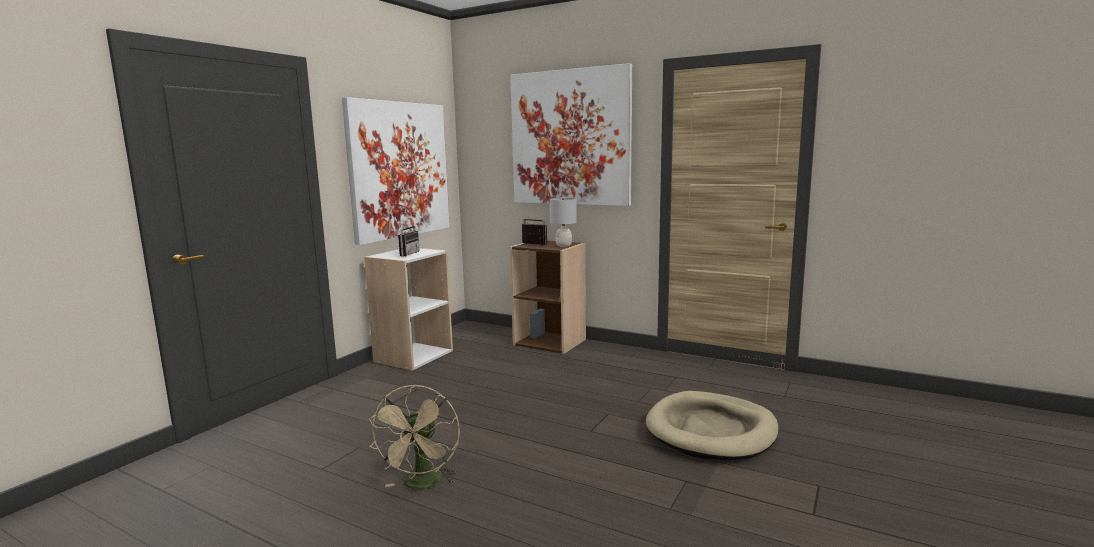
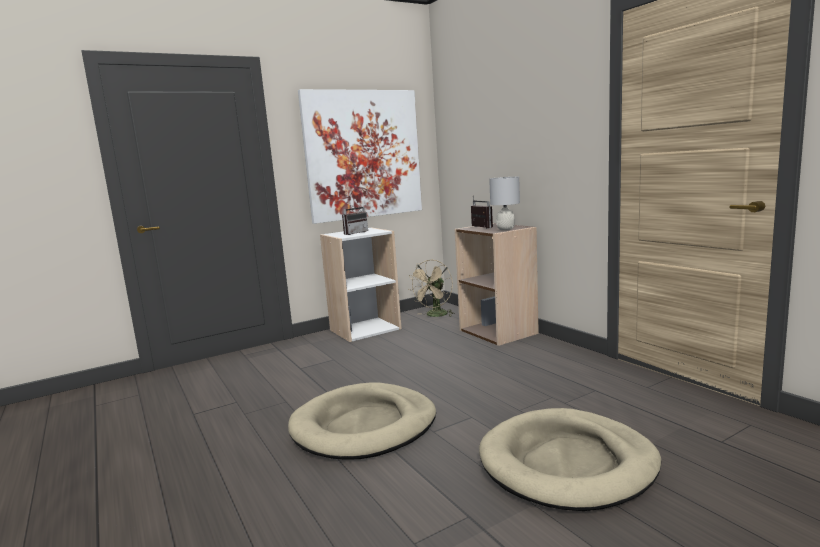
camera: 30 degrees right, 0 degrees up
(422, 485) = (237, 447): beige fan -> beige fan (435, 315)
(526, 439) = (364, 426): none -> beige dog bed
(570, 138) = (522, 110): picture -> none

